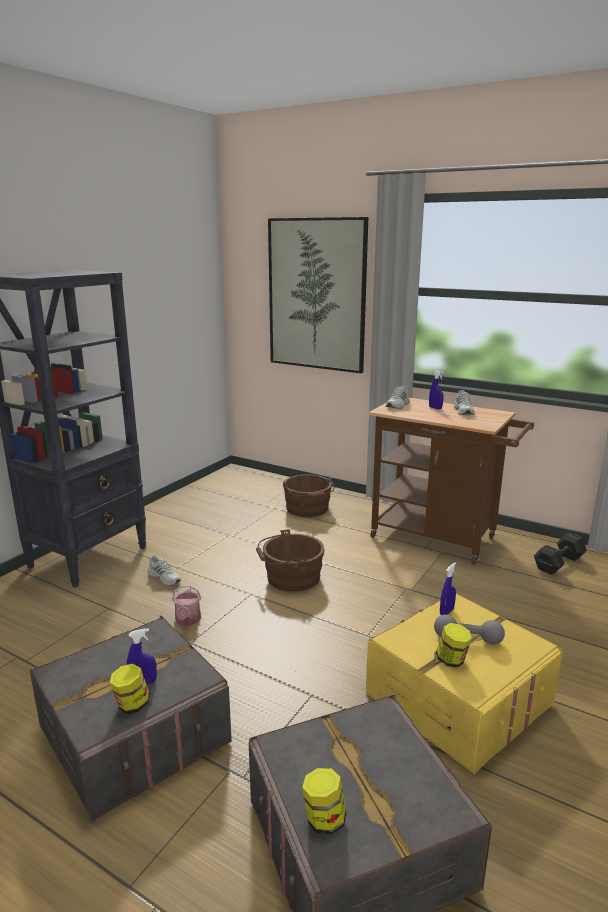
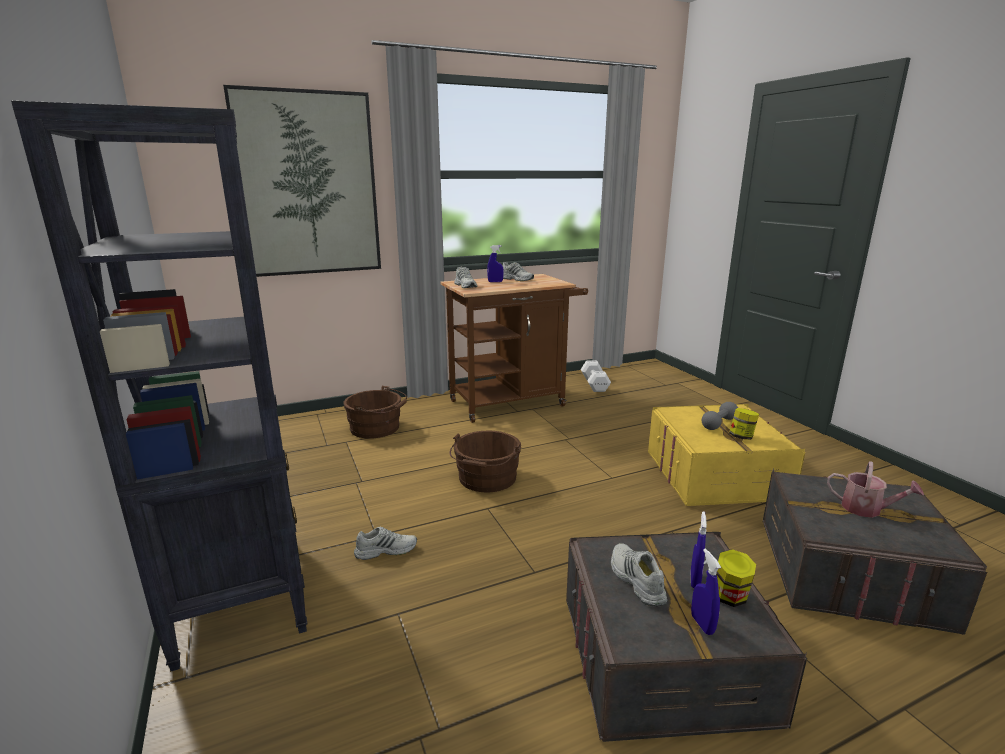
camera: 55 degrees left, 0 degrees up
(126, 656) = (635, 580): none -> white shoe
(187, 620) = (492, 561): watering can -> watering can (867, 509)
(324, 819) = (910, 539): jar -> none
(446, 612) = (680, 418): blue spray bottle -> blue spray bottle (702, 624)
(560, 563) = (594, 384): black dumbbell -> white dumbbell

